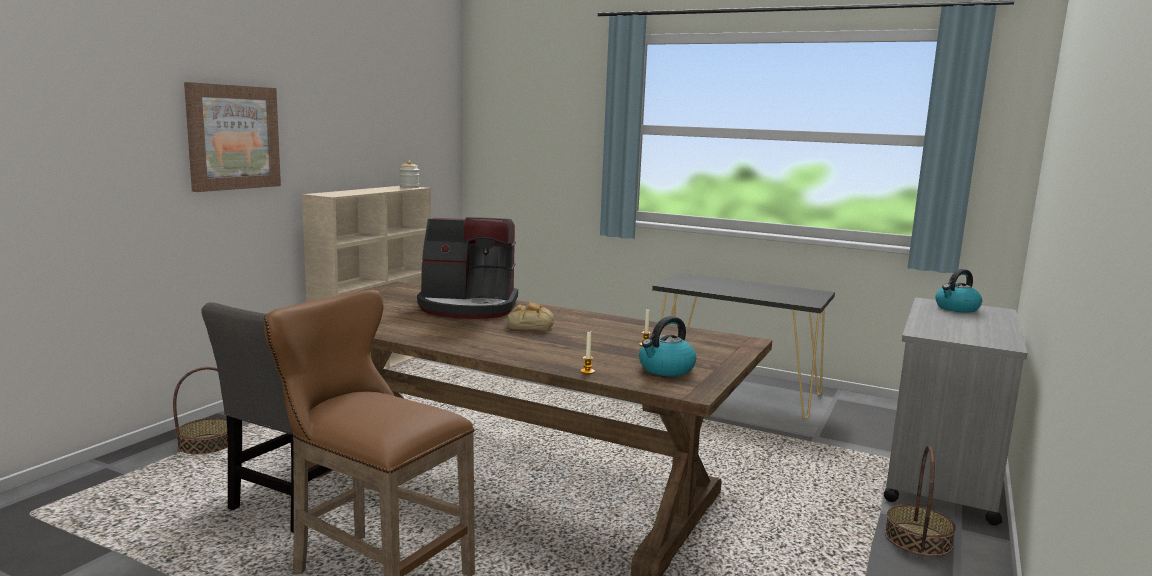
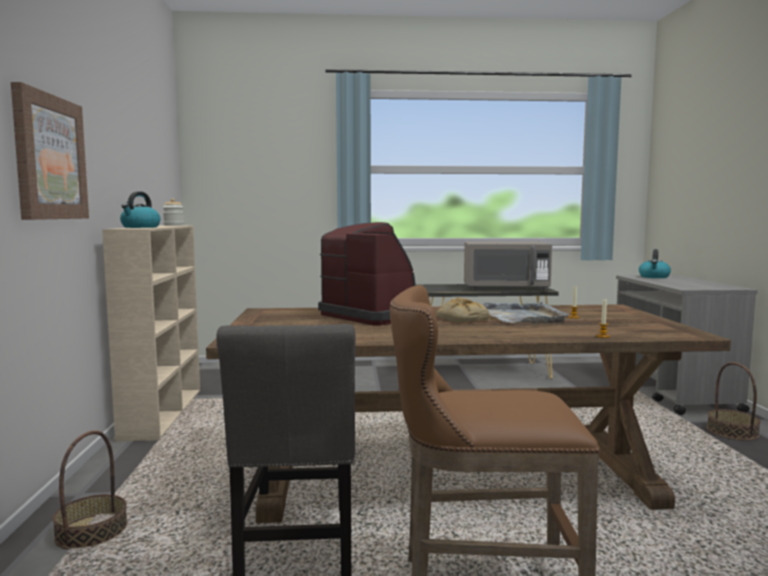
camera: 30 degrees left, 5 degrees down
(468, 307) = (374, 315): coffee machine -> coffee machine turned 105 degrees counterclockwise
(594, 334) = (522, 317): none -> grey tray
(666, 369) = (637, 327): kettle -> kettle (140, 227)
(765, 294) = (505, 288): none -> grey microwave

